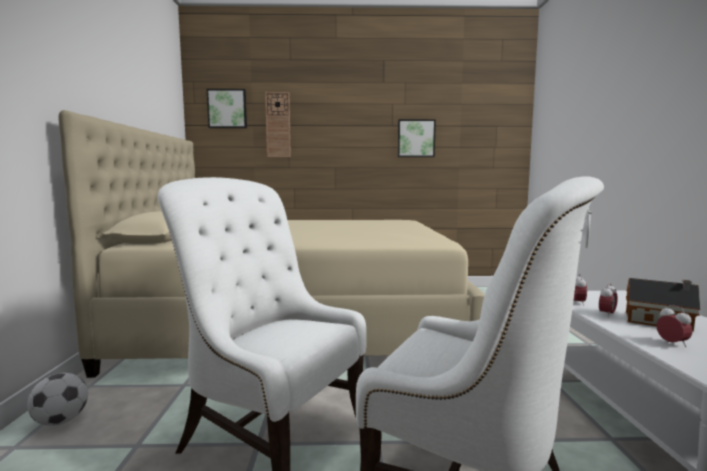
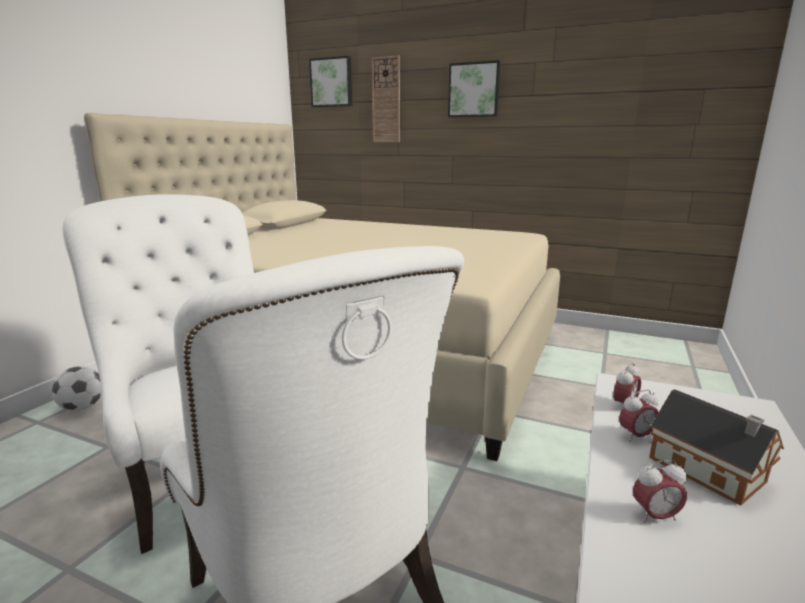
camera: 25 degrees right, 10 degrees up
(416, 138) = (565, 113): picture -> picture (474, 90)
(672, 344) = (655, 516): alarm clock -> alarm clock turned 75 degrees clockwise

